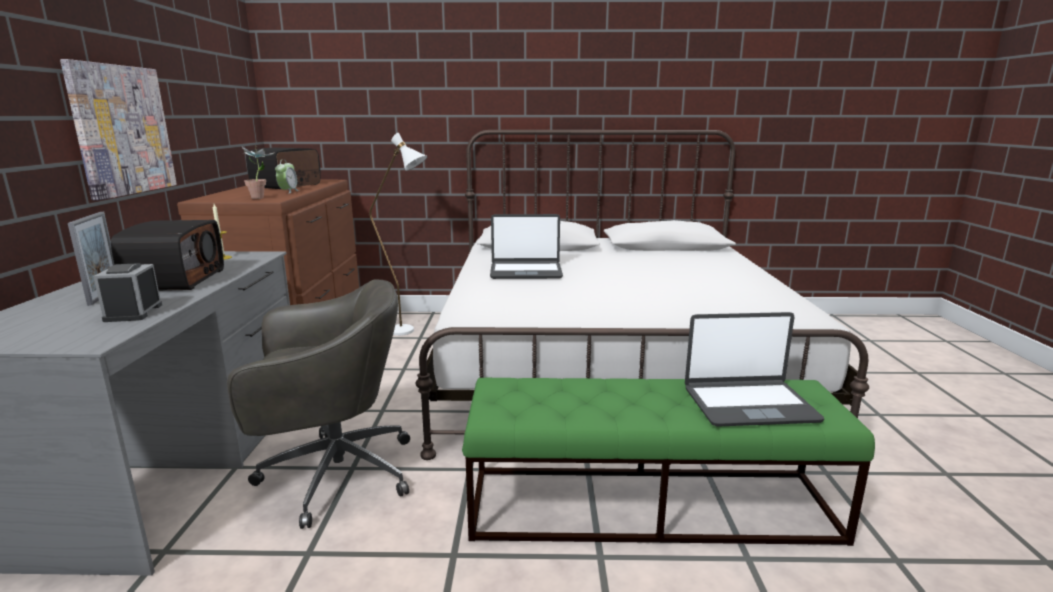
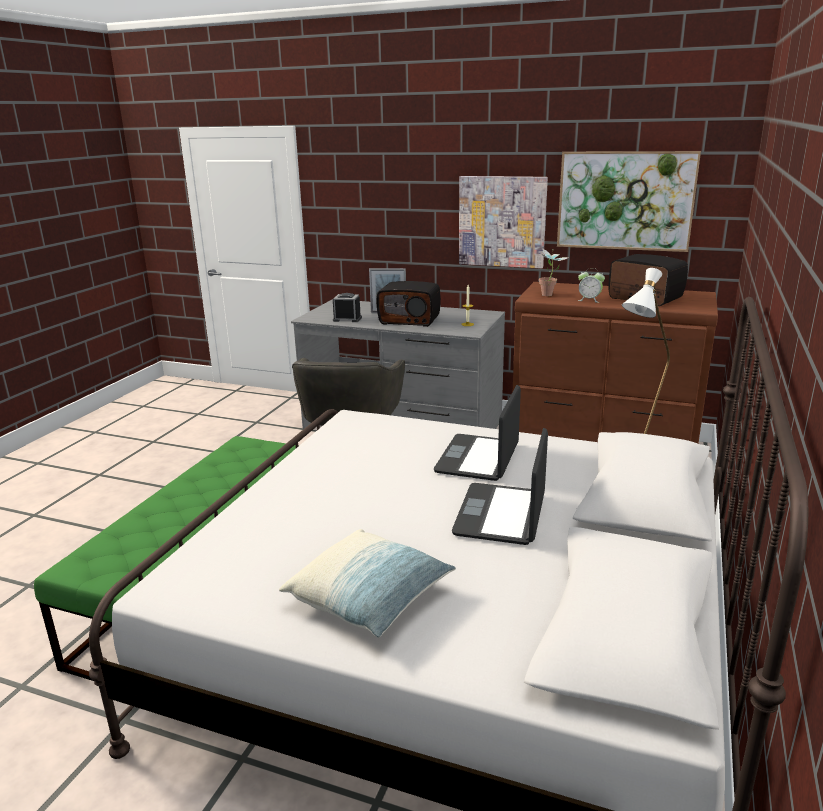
camera: 110 degrees right, 5 degrees up
(206, 100) = (625, 201): none -> picture
(721, 276) = (370, 598): none -> pillow
(748, 404) = (134, 535): laptop -> laptop (501, 515)

